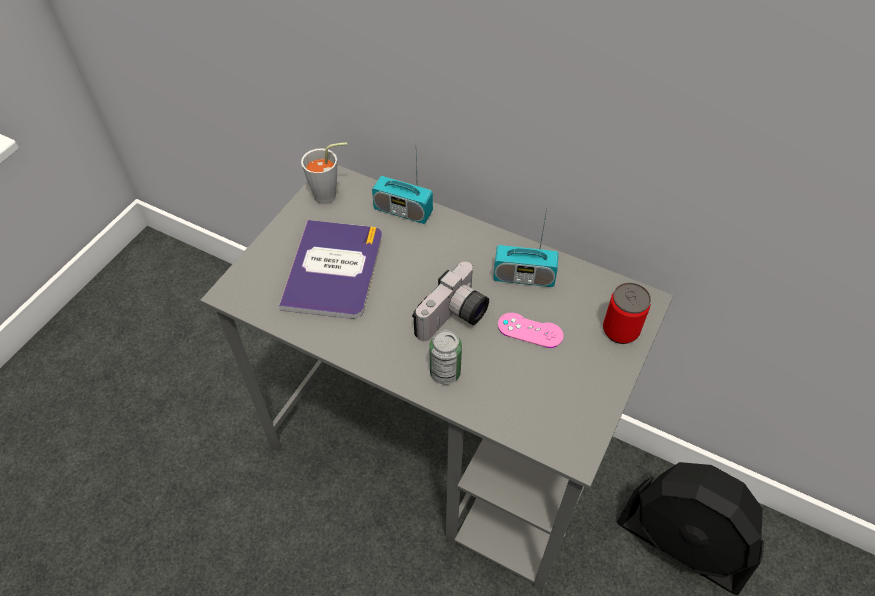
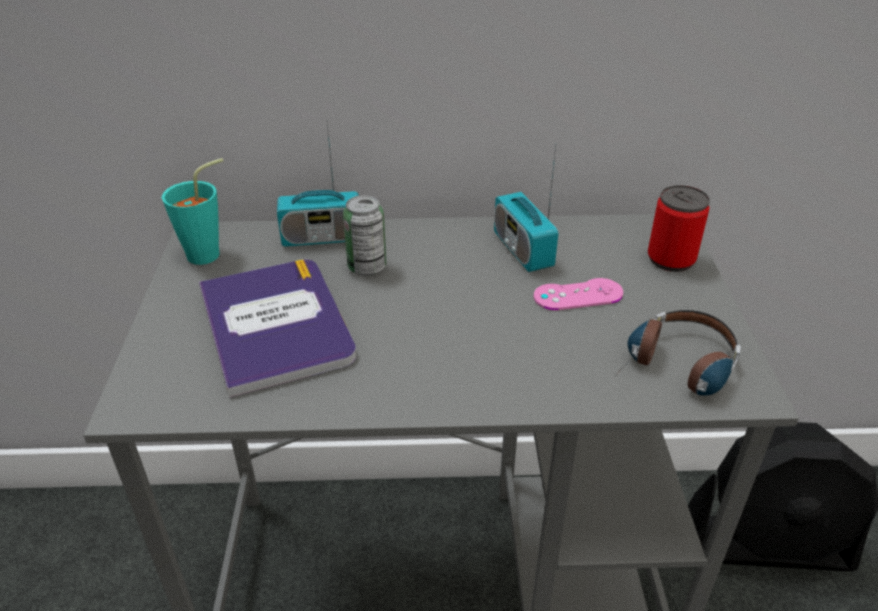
camera: 30 degrees left, 15 degrees down
(330, 195) = (210, 253): grey cup -> turquoise cup
(445, 373) = (520, 375): can -> can (367, 267)
(454, 318) = (480, 317): camera -> none
(524, 277) = (522, 250): radio -> radio turned 90 degrees clockwise
(541, 416) = (675, 371): none -> headphones

